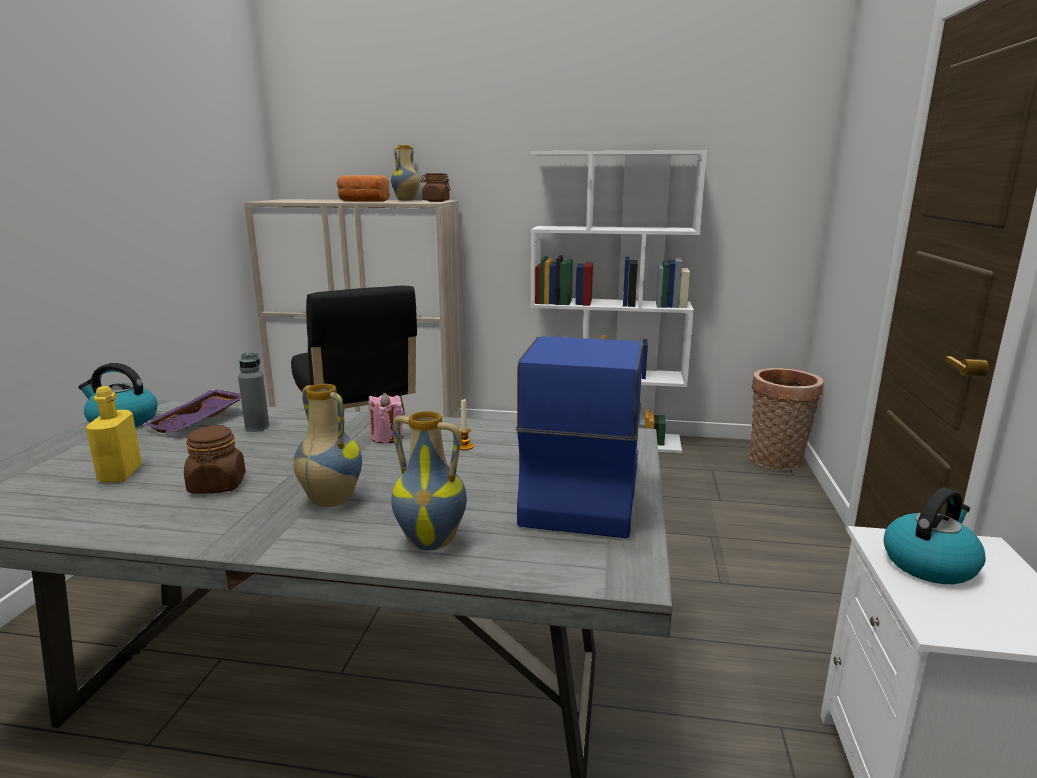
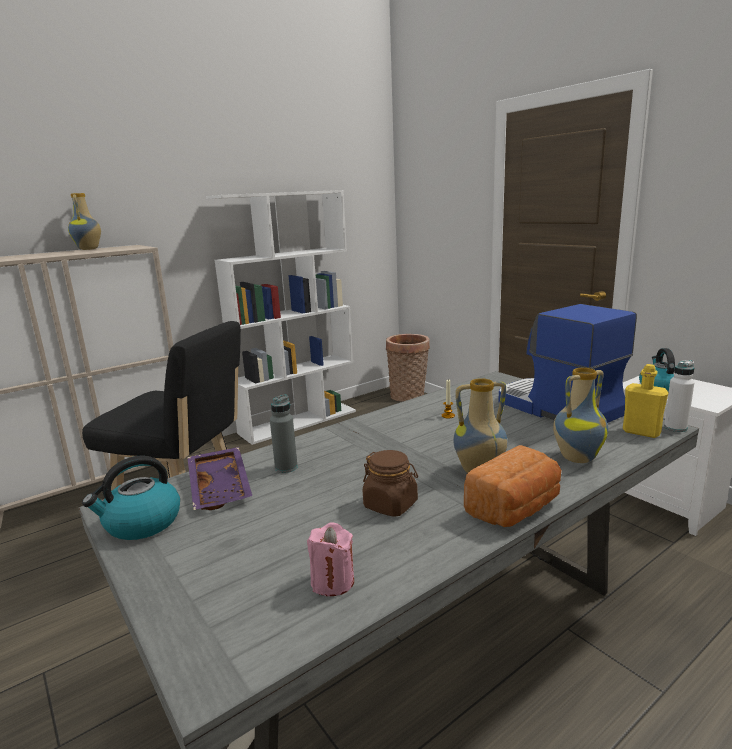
camera: 45 degrees left, 0 degrees up
(120, 474) = (294, 543): yellow bottle -> yellow bottle (641, 432)
(362, 201) = (57, 254): bread -> bread (515, 509)
(387, 437) = (392, 431): pink candle -> pink candle (332, 582)
(436, 201) = (132, 246): brown jar -> none
(639, 585) = (675, 428): none -> white bottle

